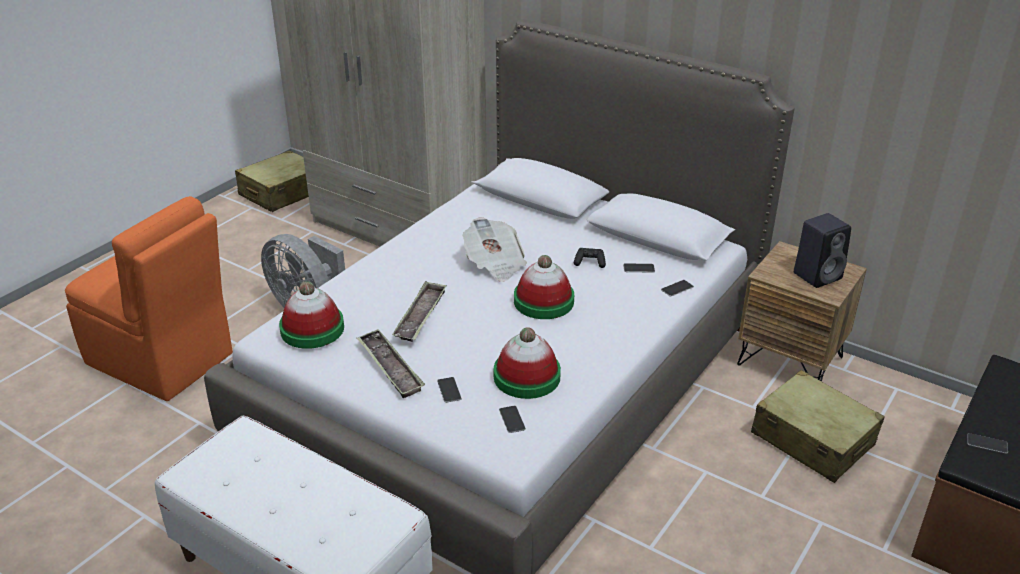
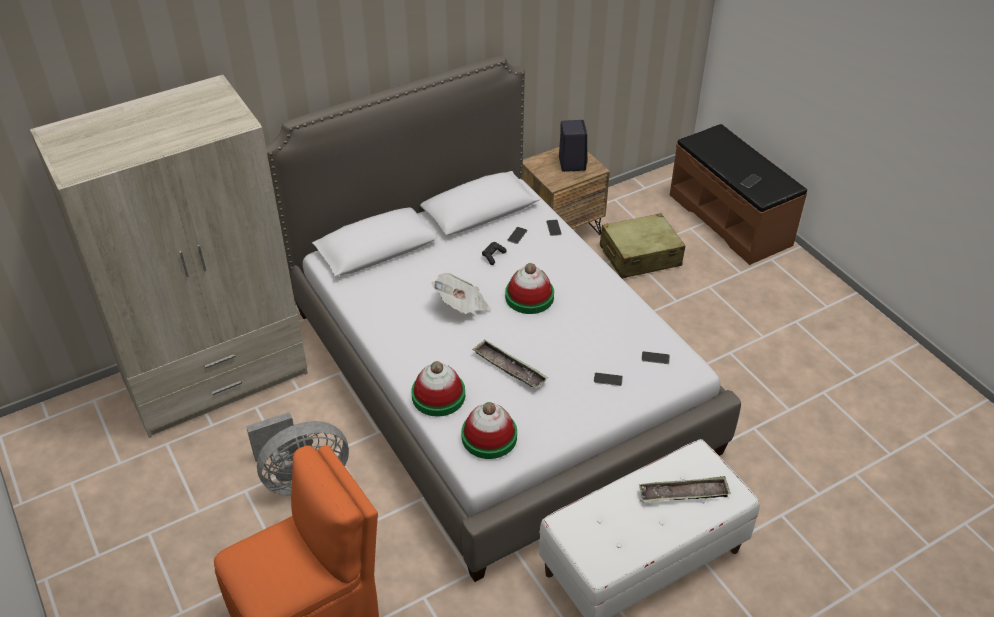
camera: 65 degrees left, 10 degrees up
(282, 193) = (65, 449): beige suitcase -> none
(390, 367) = (564, 403): tray -> tray (683, 493)
(527, 376) = (613, 335): hat -> hat (438, 395)

